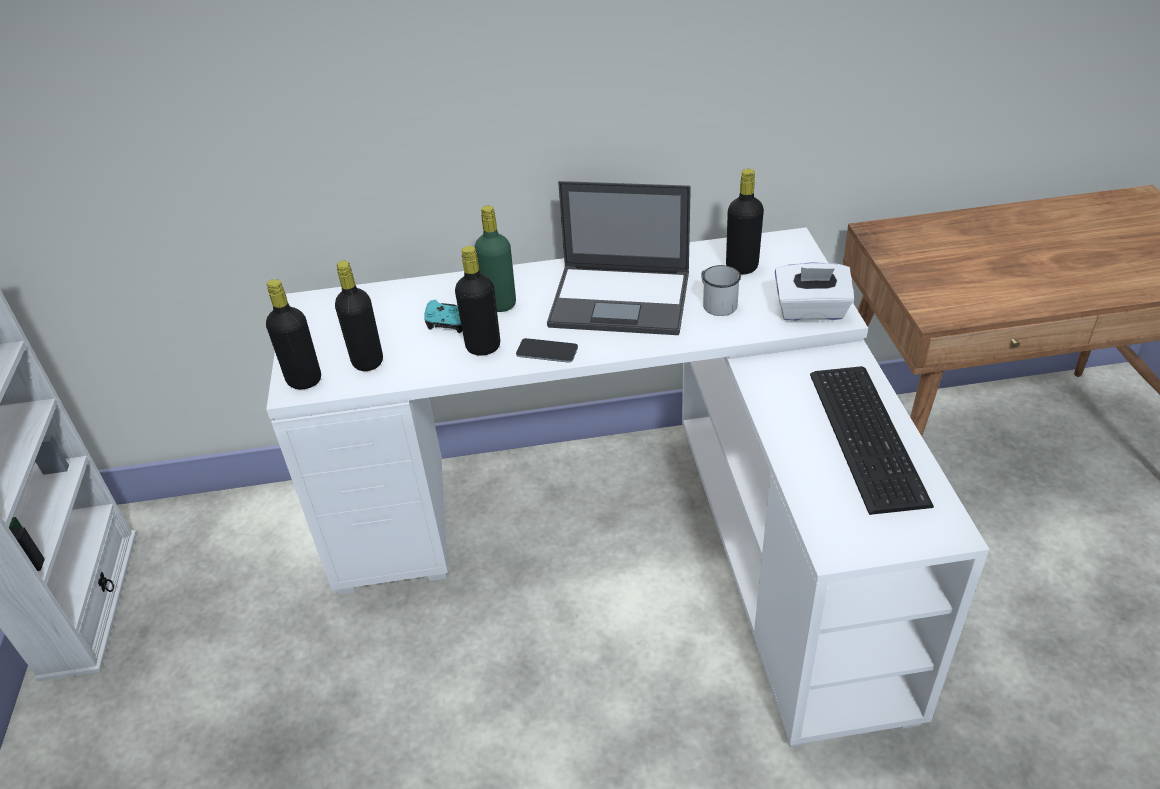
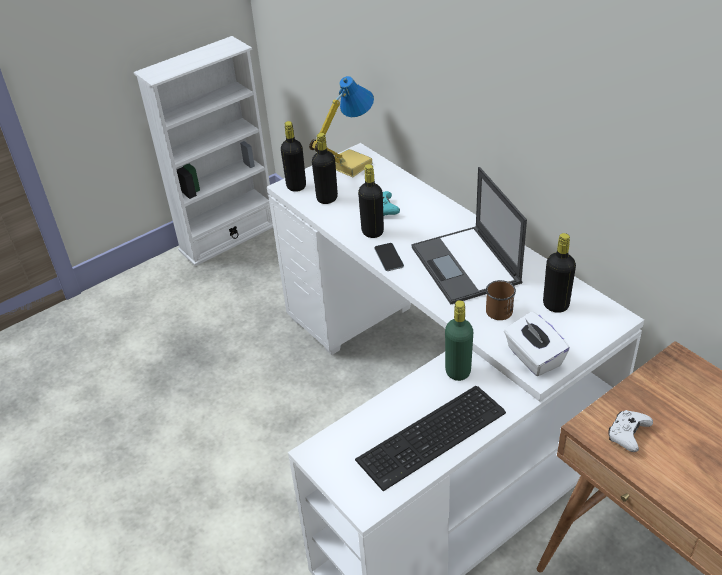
camera: 60 degrees right, 0 degrees up
(320, 318) = (349, 165): none -> table lamp
(500, 304) = (418, 219): green bottle -> green bottle (458, 371)
(716, 303) = (501, 308): white mug -> brown mug
(958, 298) = (627, 435): none -> white game controller

